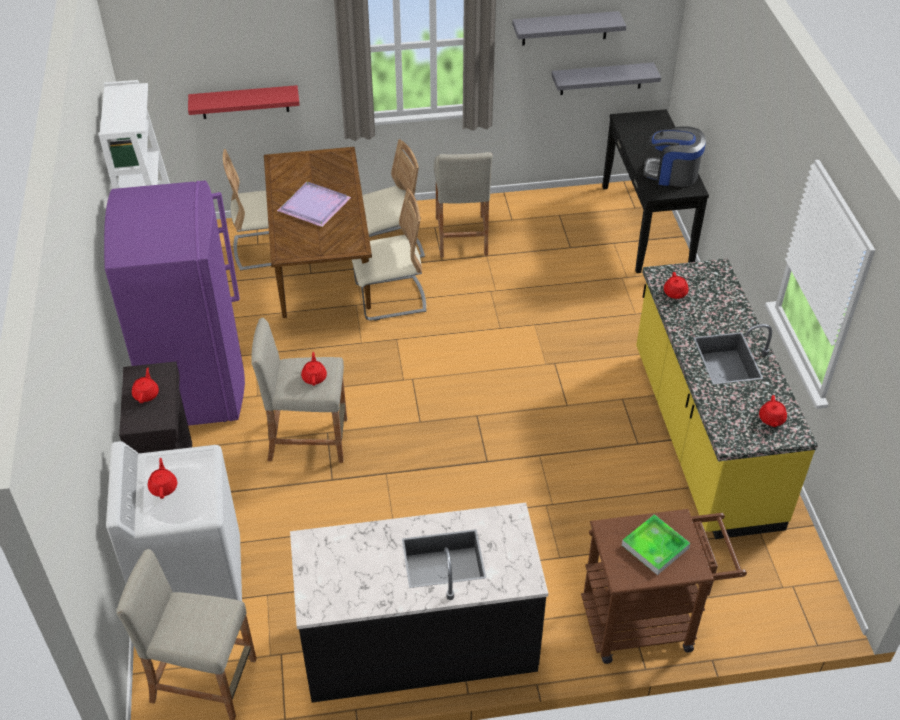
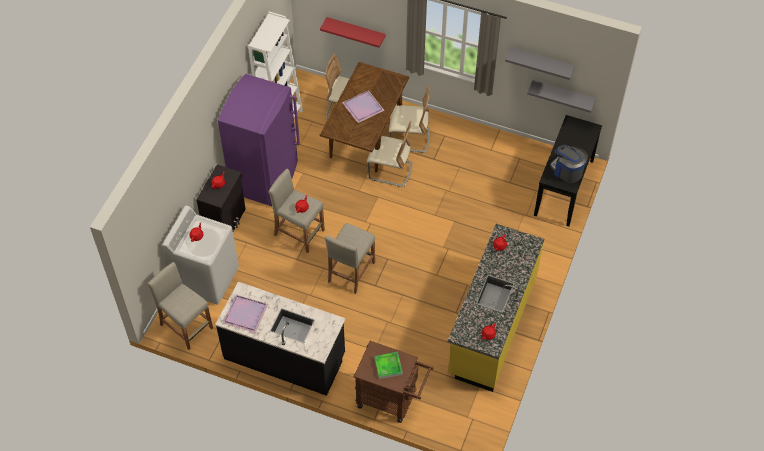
camera: 30 degrees right, 10 degrees up
(342, 581) = (244, 314): none -> purple tray
(461, 236) = (455, 148): beige stool -> beige stool (351, 272)

